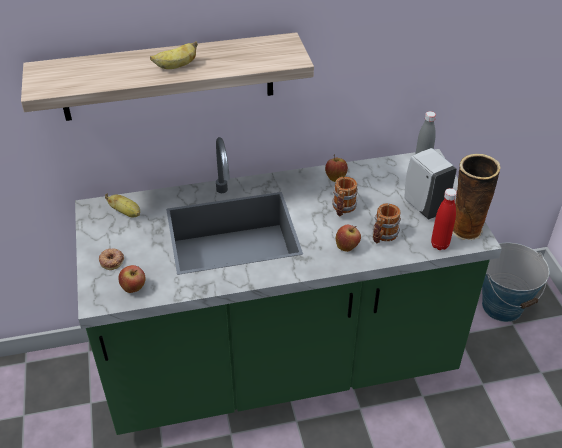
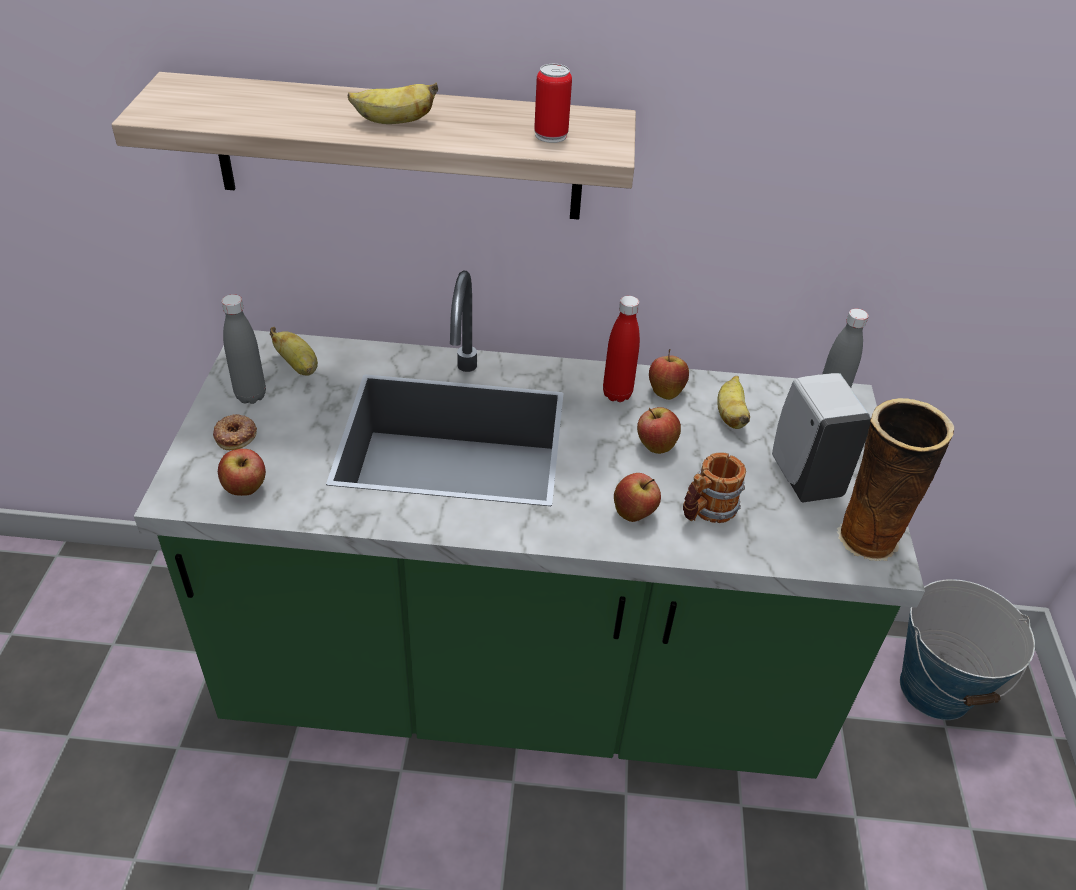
camera: 15 degrees right, 0 degrees up
(108, 236) = (251, 396): none -> grey bottle
(262, 56) = (551, 135): none -> can
(342, 209) = (655, 446): mug -> apple
(374, 183) = (730, 415): none -> banana
(439, 245) = (806, 553): red bottle -> red bottle (617, 394)

